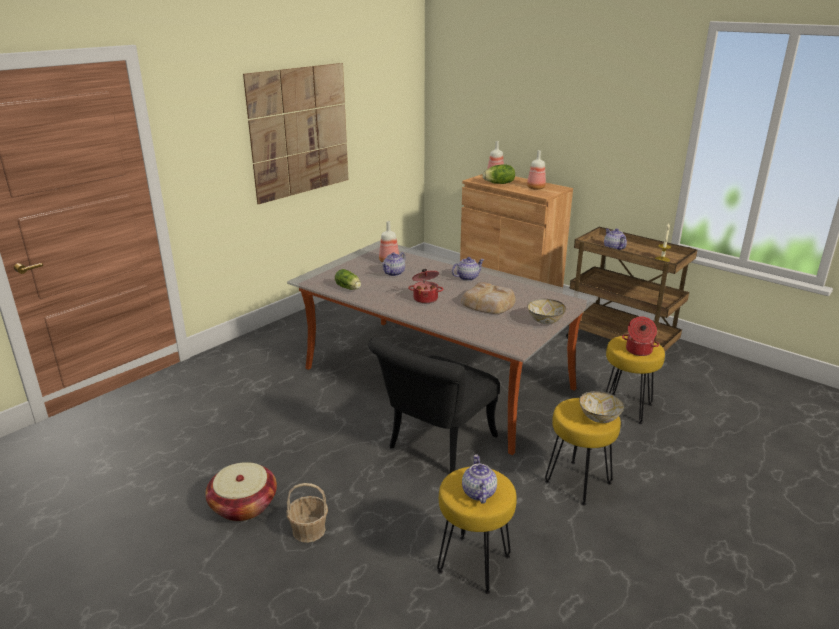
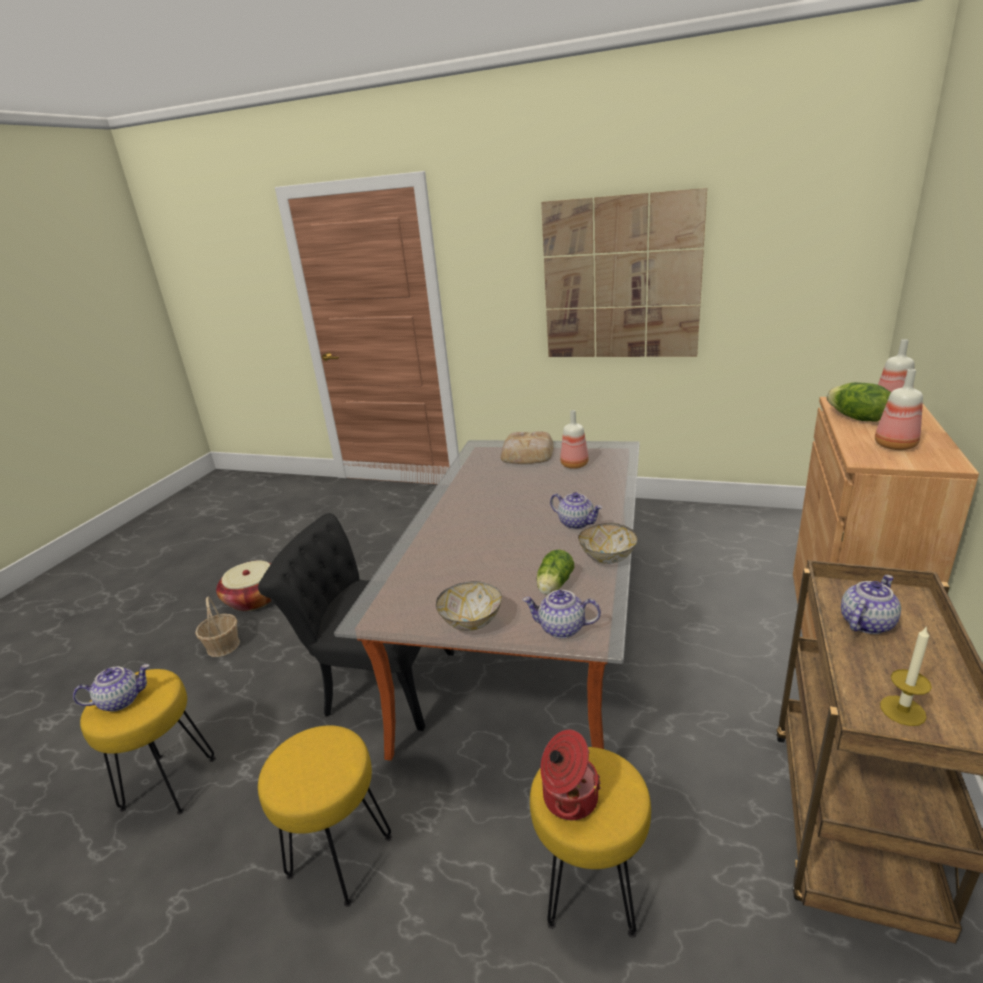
camera: 70 degrees right, 0 degrees up
(349, 288) = (474, 469): lettuce -> lettuce (553, 586)
(394, 273) = (541, 477): teapot -> teapot (561, 628)
(425, 298) = (481, 515): cooking pot -> none
(489, 303) = (499, 560): bread -> bread (526, 454)
(599, 417) = (301, 781): bowl -> bowl (608, 557)

